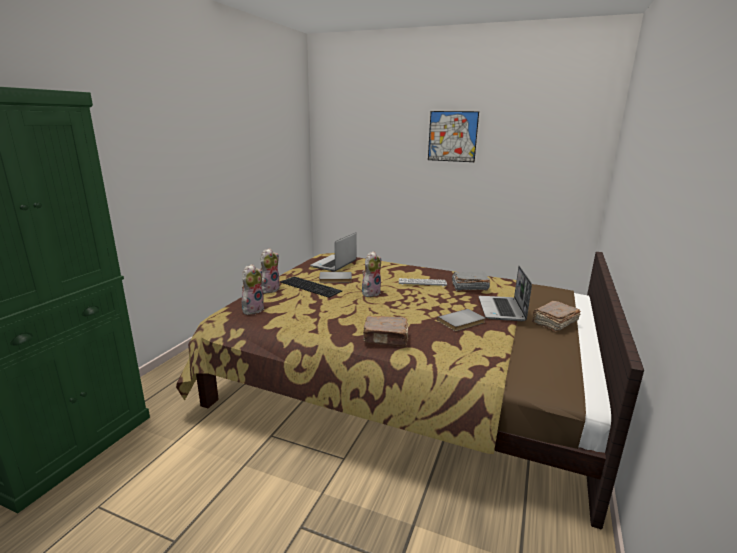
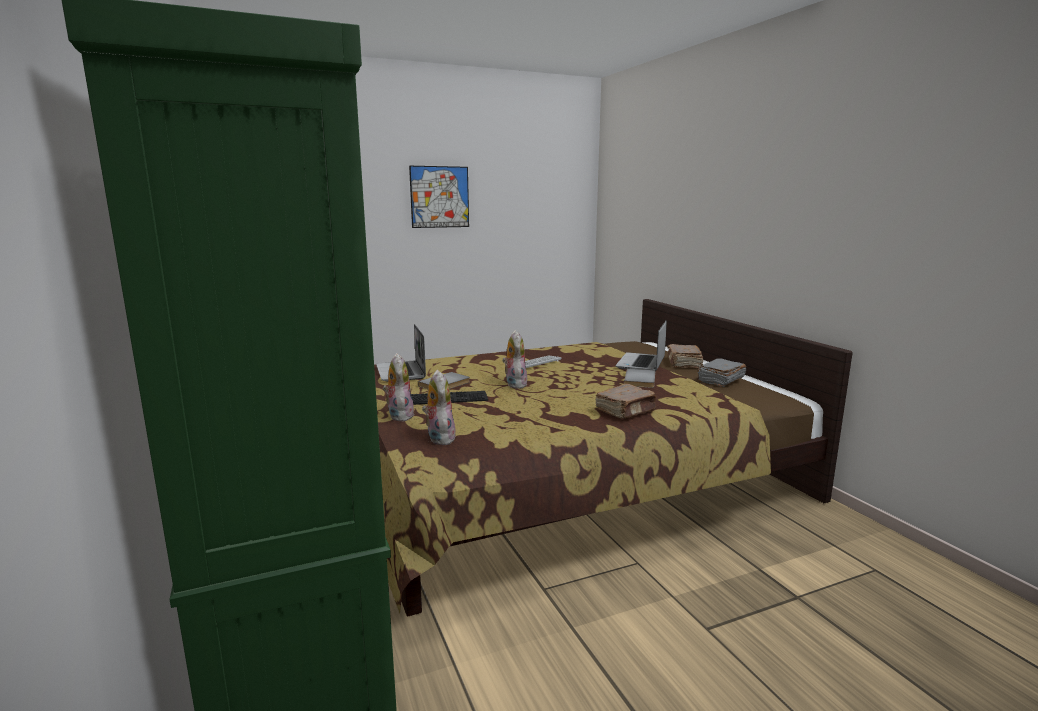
camera: 45 degrees left, 5 degrees down
(469, 287) = (578, 356): grey book -> grey book (720, 380)
(502, 310) = (641, 364): laptop -> laptop turned 60 degrees clockwise

